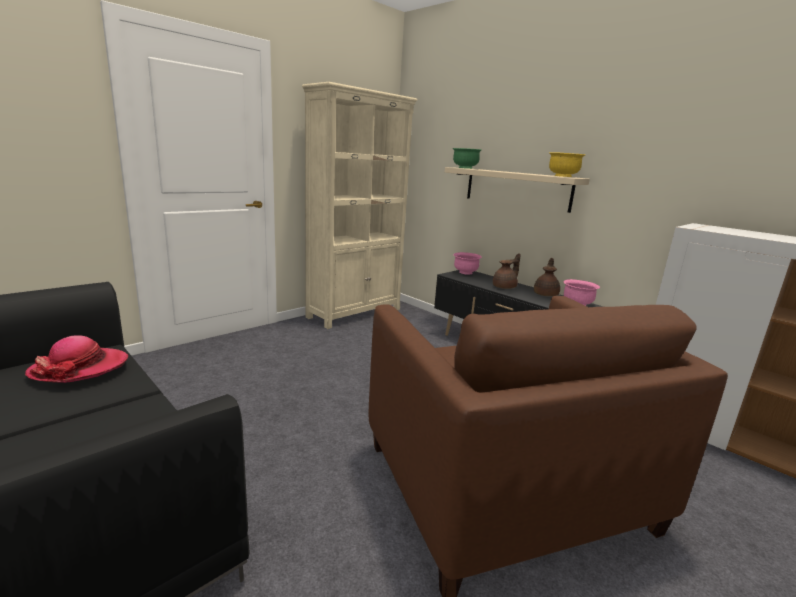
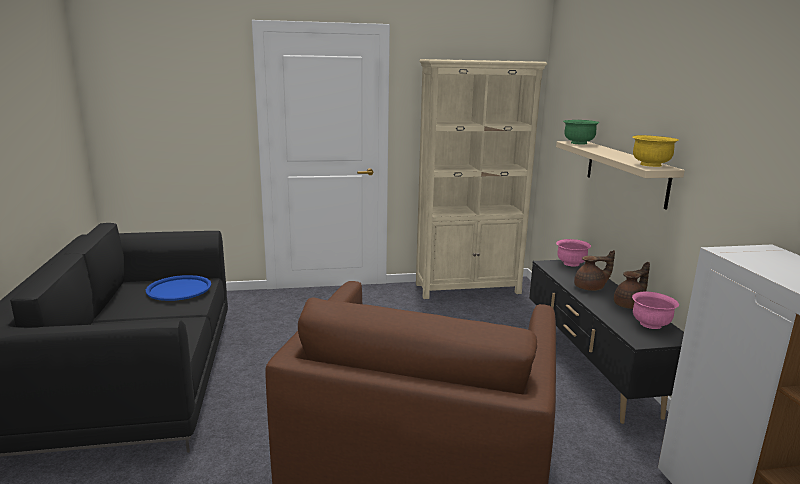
camera: 35 degrees right, 0 degrees up
(80, 368) = (179, 289): hat -> blue tray

